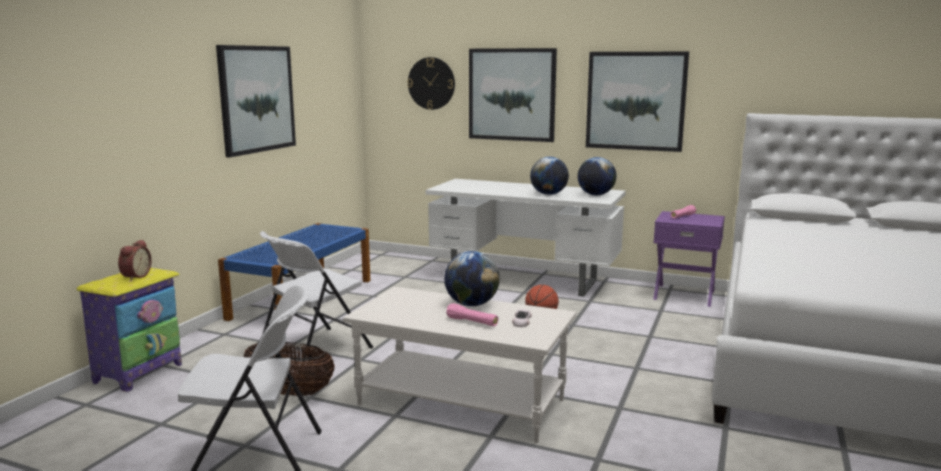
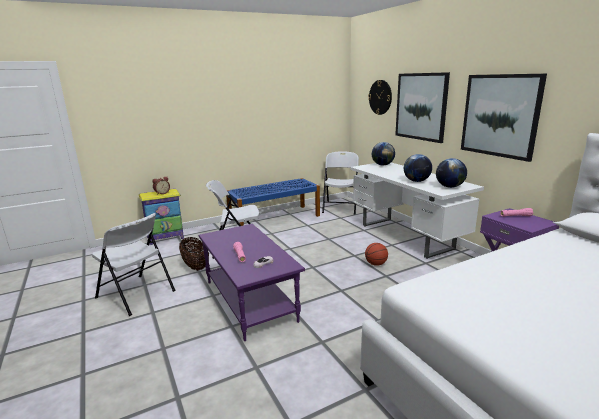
camera: 40 degrees right, 5 degrees up
(257, 99) = (259, 107): picture -> none
(382, 264) = (340, 207): none -> white chair
(462, 401) = (251, 300): white coffee table -> purple coffee table
(471, 304) = (262, 245): globe -> globe (382, 165)

